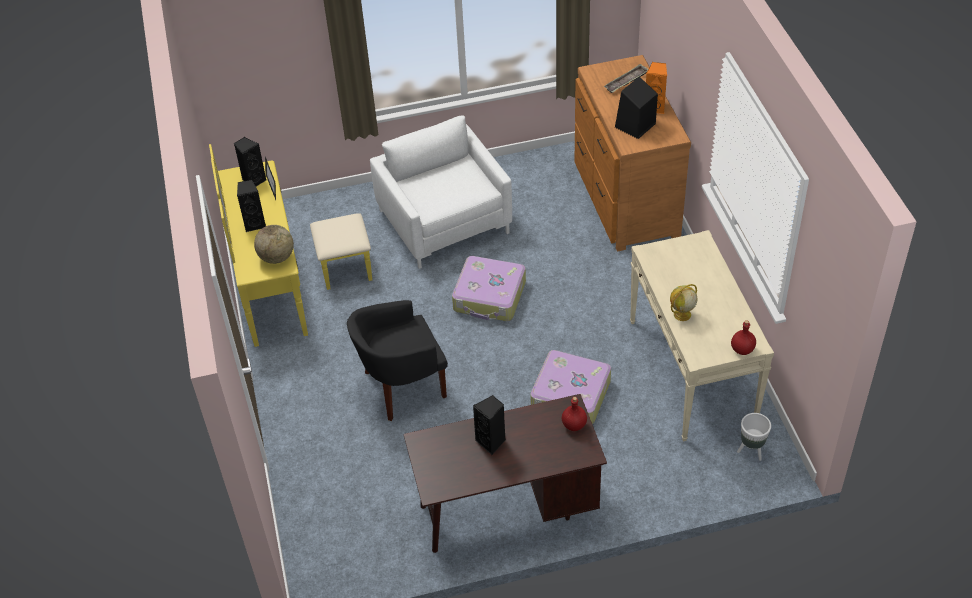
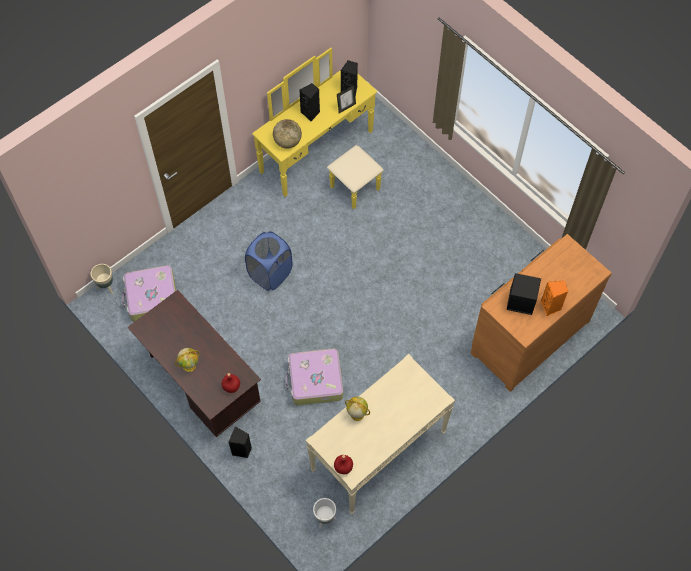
camera: 60 degrees right, 15 degrees up
(299, 567) = (106, 287): none -> beige planter
(402, 387) = (270, 274): black armchair -> blue laundry basket
(444, 221) = (434, 226): white armchair -> none
(490, 297) = (378, 289): suitcase -> suitcase (152, 298)
(491, 442) = (194, 343): black speaker -> black speaker (242, 450)
(519, 457) = (189, 365): none -> globe
(626, 81) = (570, 274): tray -> none

